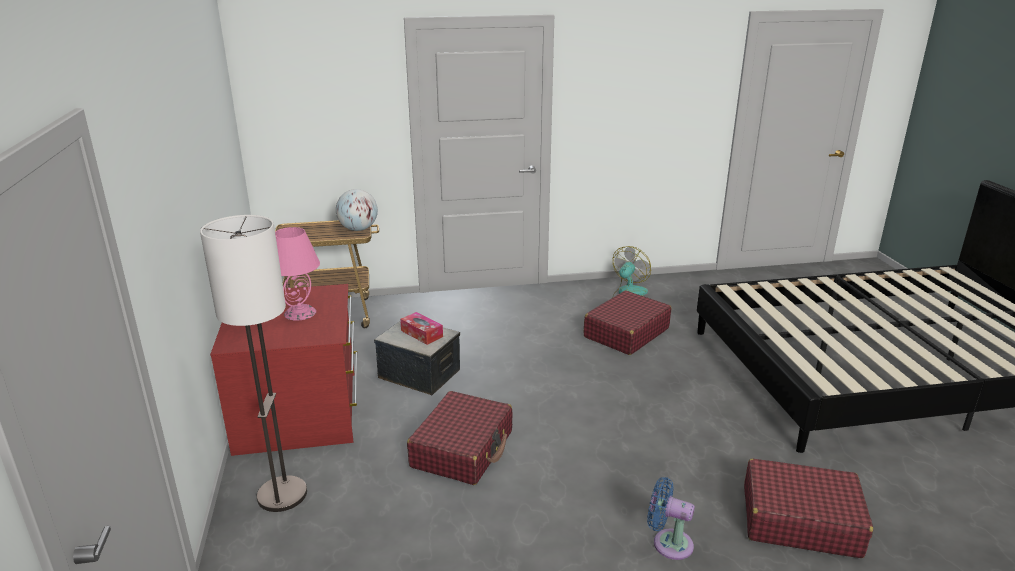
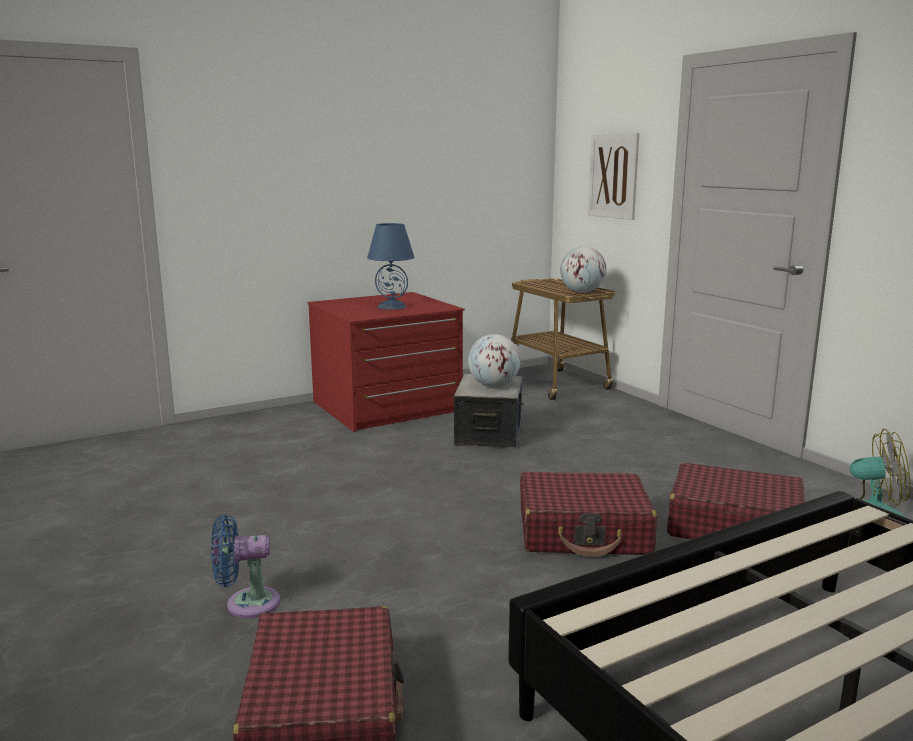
camera: 70 degrees right, 10 degrees down
(282, 494) = (271, 425): floor lamp -> none
(300, 313) = (391, 306): pink table lamp -> blue table lamp
(333, 120) = (613, 176): none -> picture
(422, 334) = (493, 386): tissue box -> globe
(463, 449) = (370, 473): red suitcase -> red suitcase (584, 532)
(668, 543) = (247, 604): blue fan -> blue fan turned 105 degrees counterclockwise

